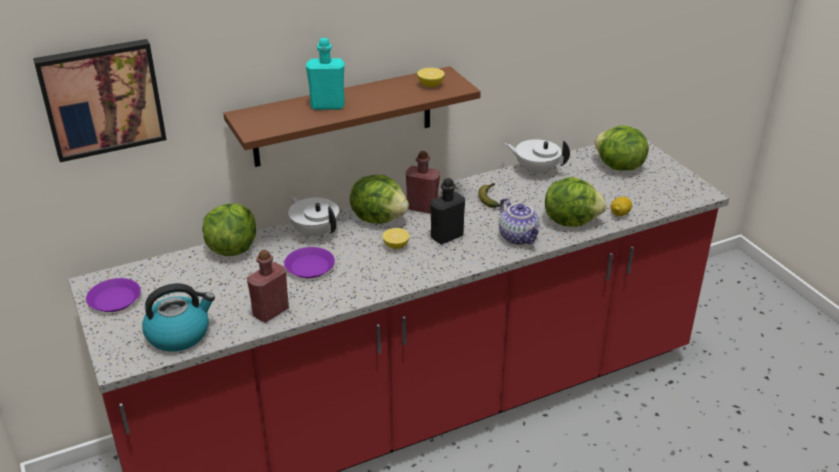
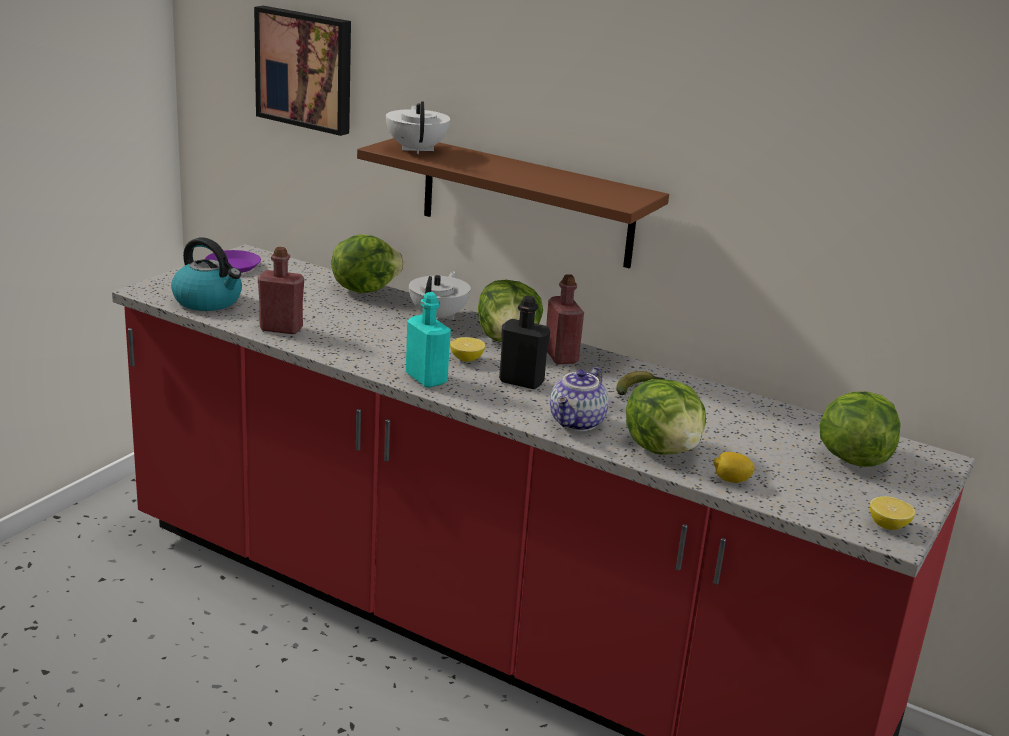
camera: 55 degrees right, 10 degrees down
(309, 267) = (375, 327): purple plate -> none
(327, 105) = (479, 162): turquoise bottle -> turquoise bottle (426, 379)
(430, 85) = (602, 191): lemon -> lemon (888, 525)
(536, 170) = (747, 404): white teapot -> white teapot (417, 150)

